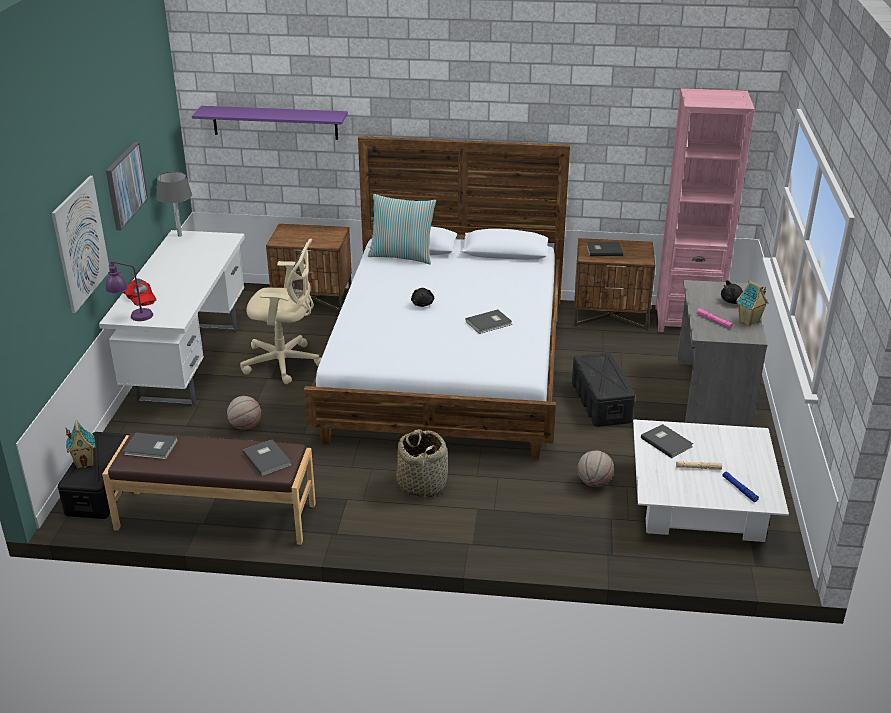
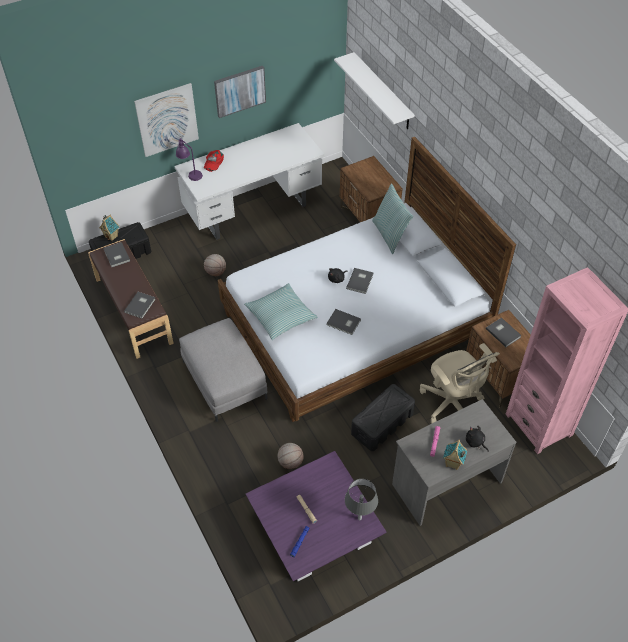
camera: 55 degrees right, 20 degrees up
(180, 235) = (295, 130): grey table lamp -> grey table lamp (359, 518)
(275, 122) = (382, 91): purple shelf -> white shelf
(285, 363) = (289, 249): beige office chair -> beige office chair (452, 404)
(422, 484) = (225, 379): basket -> grey ottoman
(431, 355) = (280, 316): none -> pillow
(666, 441) = (322, 480): grey book -> grey book (360, 281)
(699, 500) = (315, 527): white coffee table -> purple coffee table

